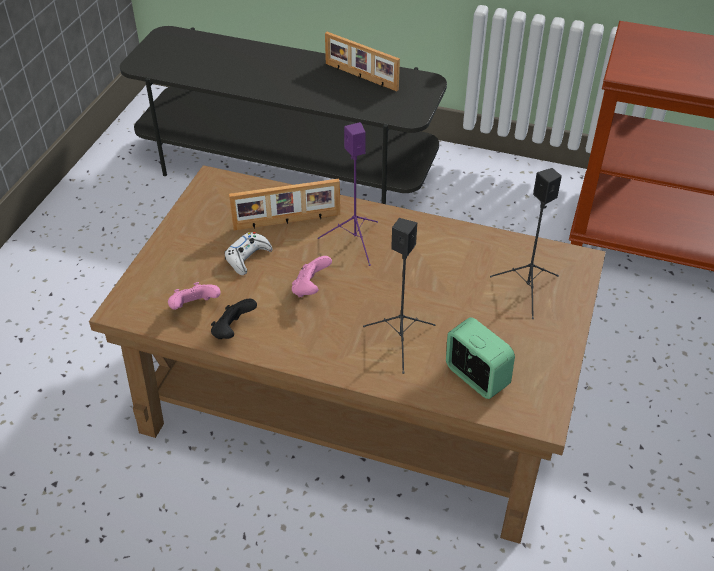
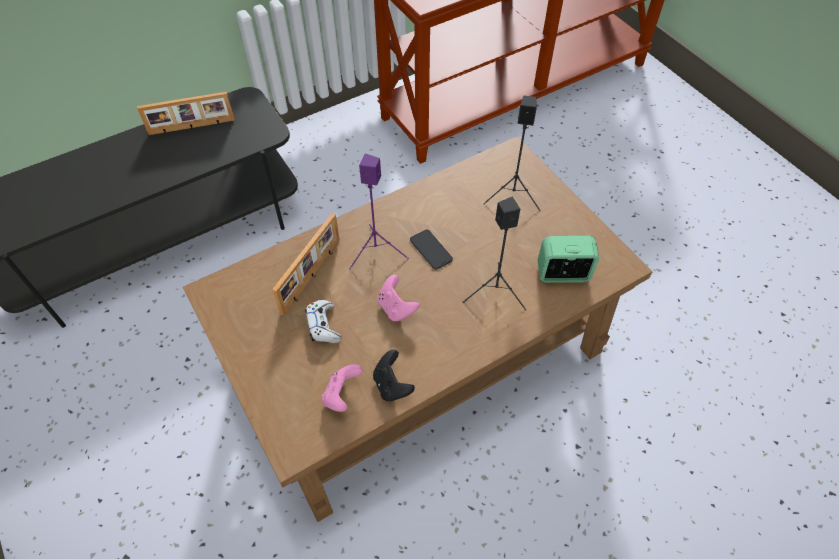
camera: 50 degrees left, 10 degrees up
(396, 273) = (431, 249): none -> phone

